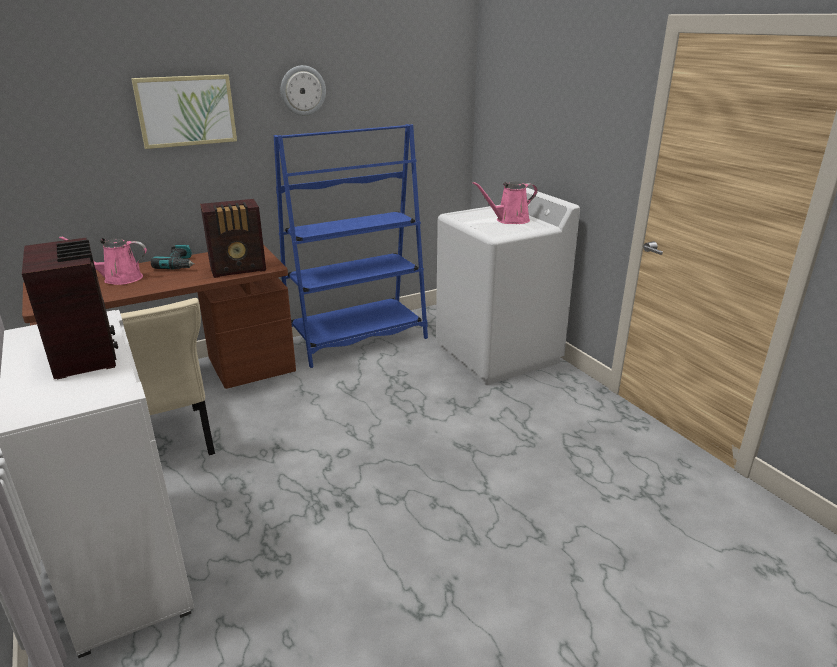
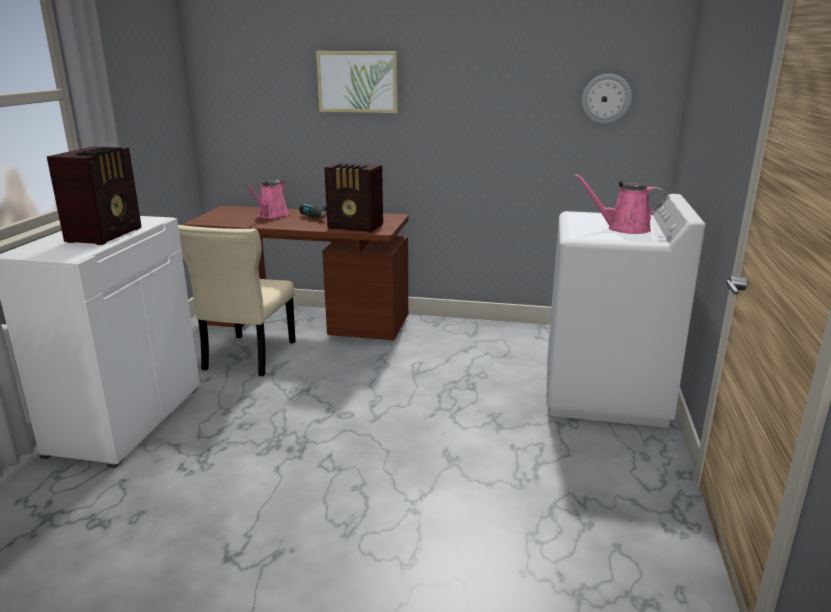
camera: 40 degrees right, 5 degrees down
(119, 278) = (271, 215): pink watering can -> pink watering can turned 105 degrees counterclockwise
(302, 90) = (468, 70): wall clock -> wall clock (606, 99)
(357, 340) = (481, 335): blue bookcase -> none

